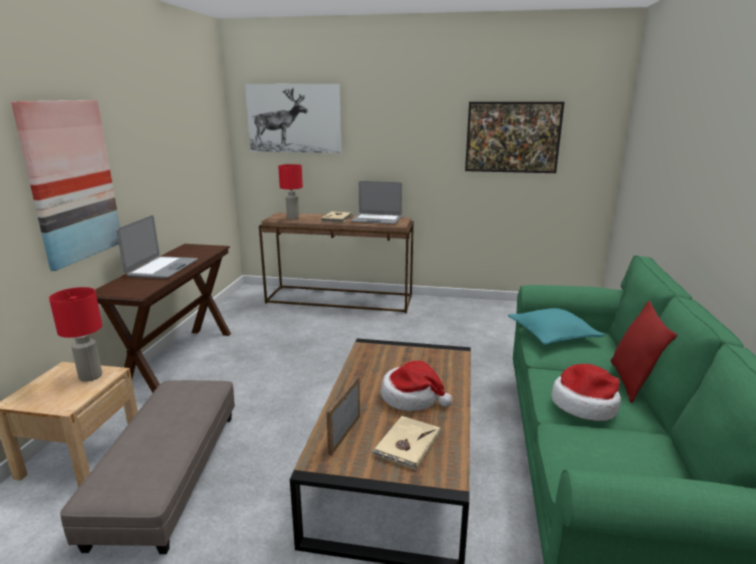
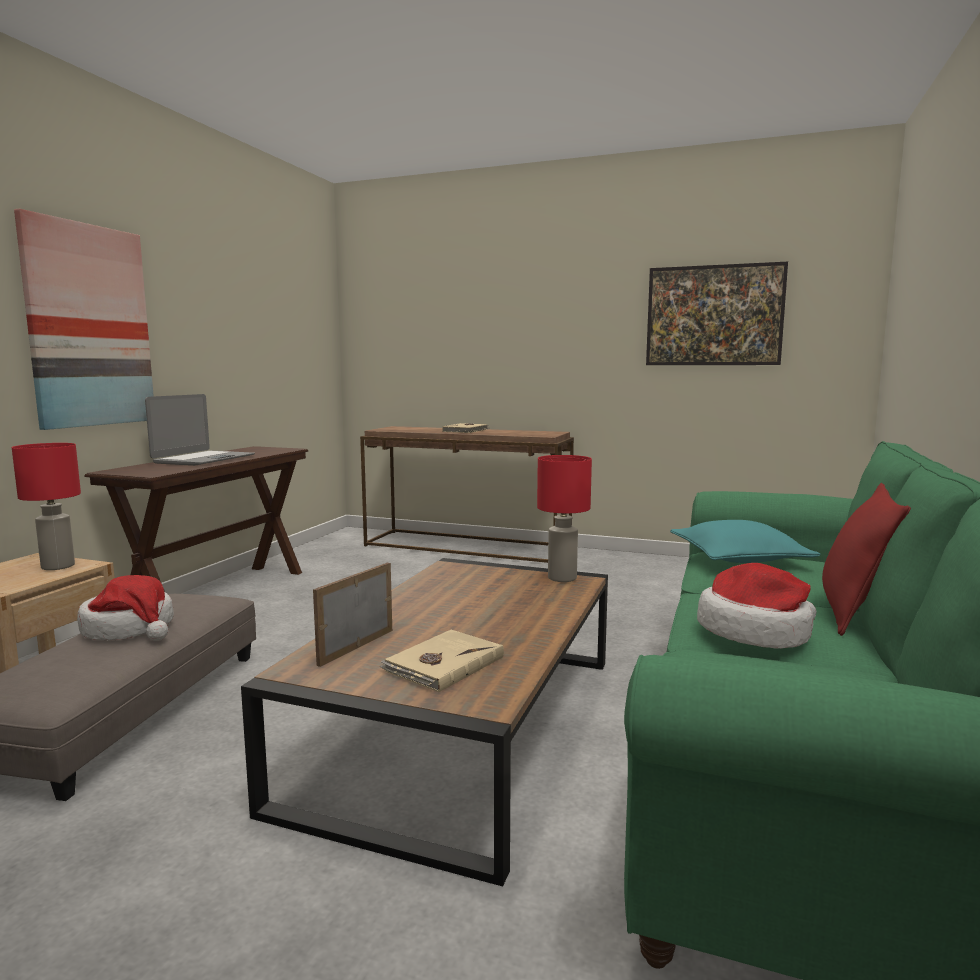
camera: 10 degrees right, 10 degrees down
(292, 218) = (407, 429): red table lamp -> red table lamp (561, 578)
(294, 118) = (419, 302): picture -> none
(376, 220) = (519, 432): laptop -> none
(412, 397) = (484, 617): hat -> hat (130, 628)

